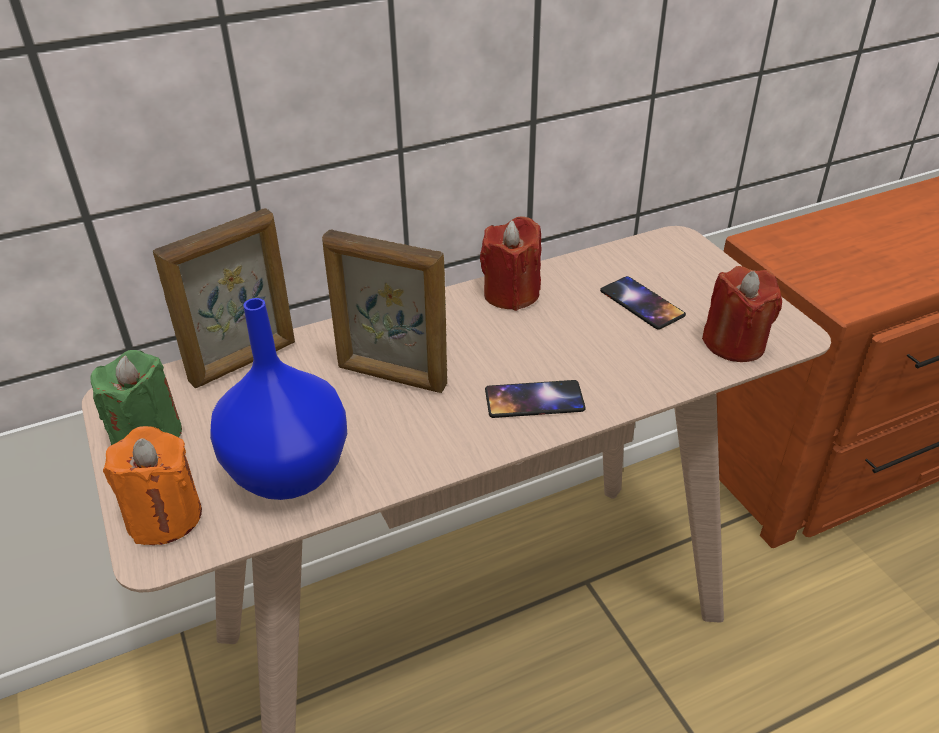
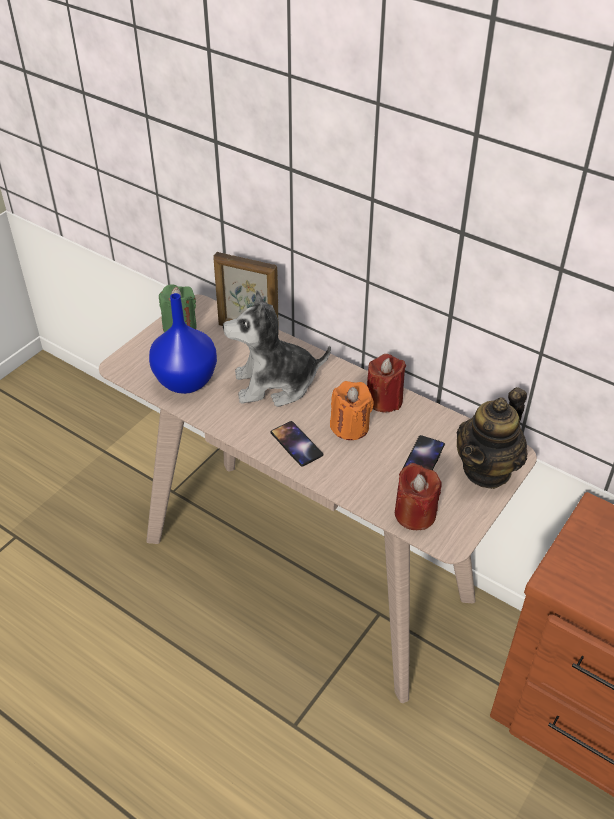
camera: 60 degrees right, 5 degrees up
(164, 517) = (138, 358): orange candle -> orange candle (350, 427)
(391, 377) = (275, 384): picture frame -> plush toy
(690, 265) = (487, 469): none -> teapot

